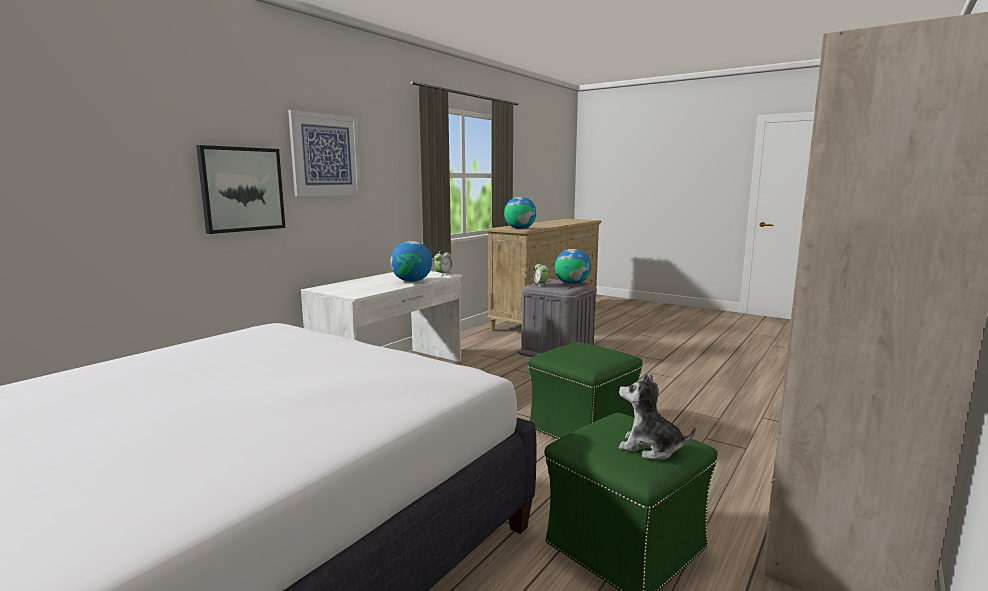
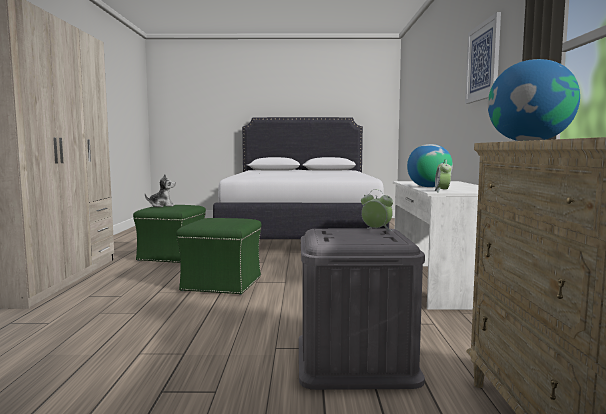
camera: 145 degrees right, 5 degrees down
(242, 189) = (454, 102): picture -> none
(572, 284) = (338, 237): globe -> none

